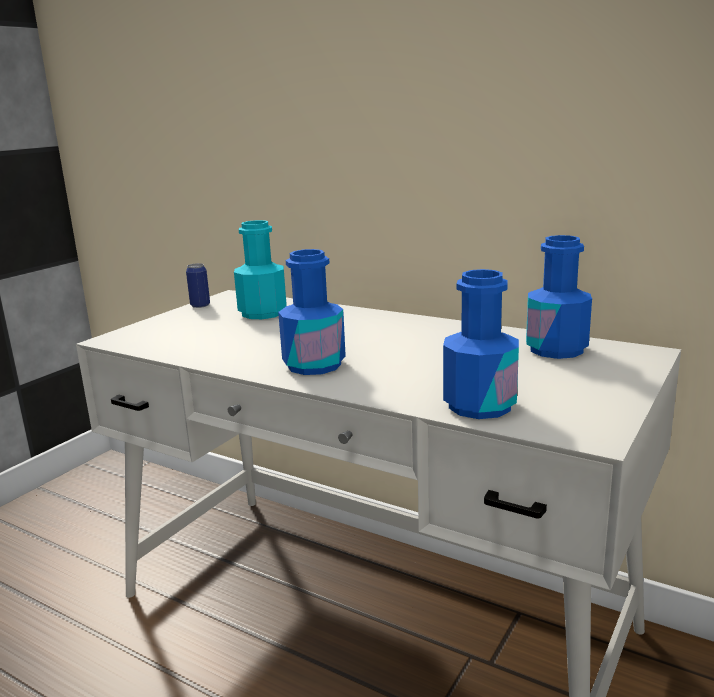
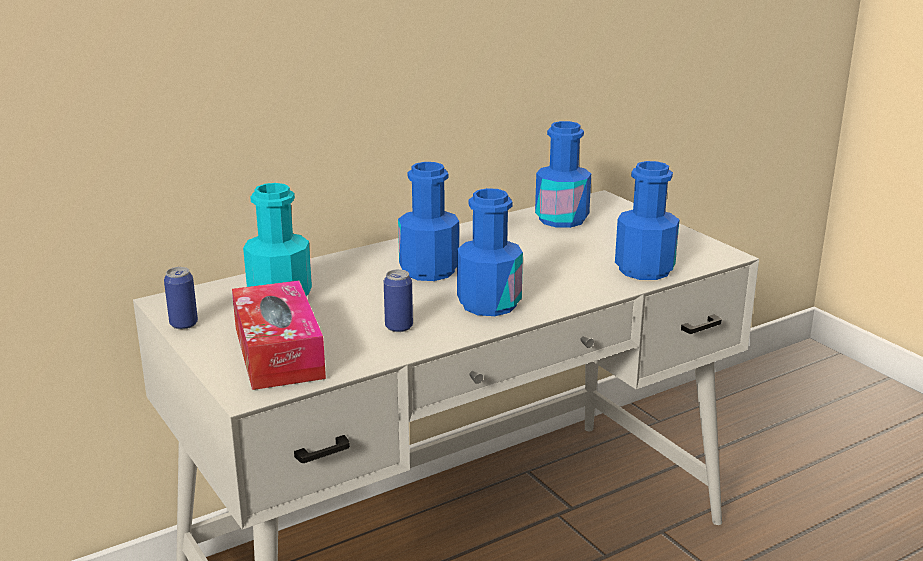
camera: 65 degrees left, 5 degrees up
(174, 332) = (278, 352): none -> tissue box
(241, 349) = (399, 327): none -> can
(360, 335) = (429, 270): none -> blue bottle

